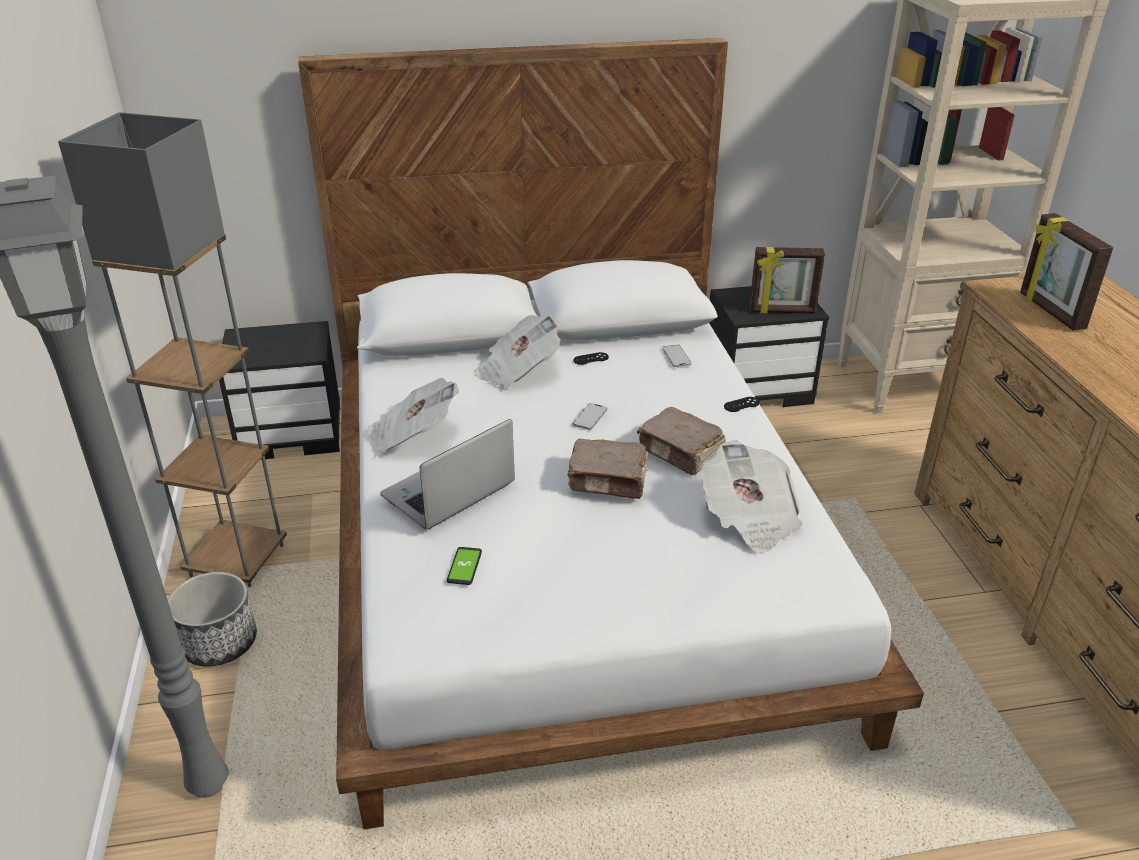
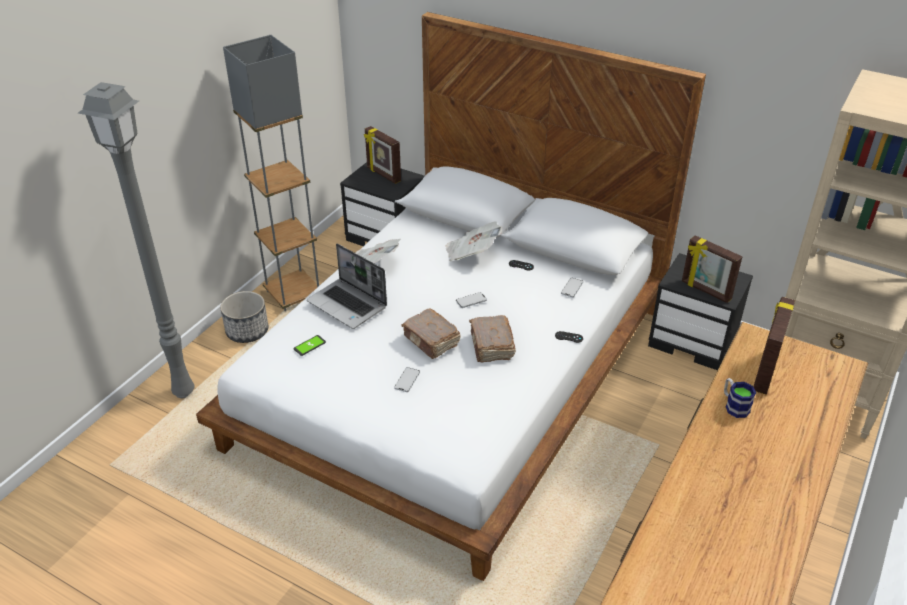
camera: 40 degrees right, 5 degrees up
(268, 339) = (383, 175): none -> picture frame
(448, 492) = (348, 305): laptop -> laptop turned 135 degrees counterclockwise
(640, 539) = (407, 380): none -> phone
(749, 519) = (475, 402): newspaper -> none
(1081, 351) = (734, 405): none -> mug

